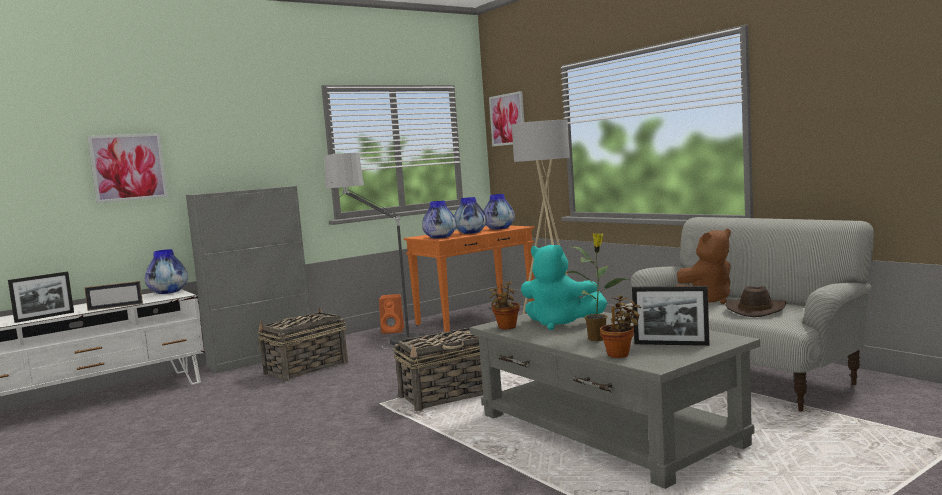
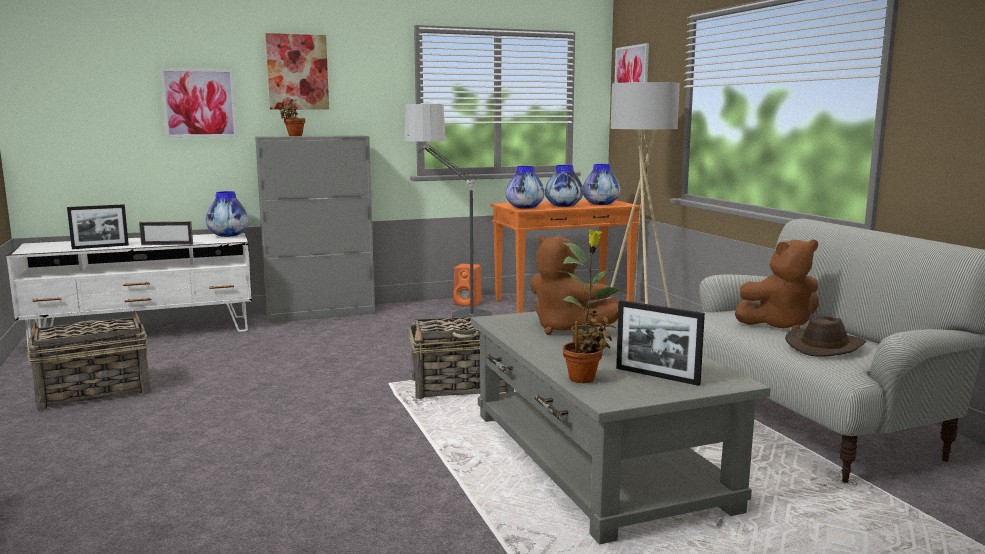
camera: 15 degrees right, 5 degrees up
(220, 132) = (297, 72): none -> picture
(305, 369) = (351, 332): basket -> basket (93, 393)
(506, 327) = (506, 324): potted plant -> potted plant (294, 136)
(560, 324) = (566, 329): turquoise plush toy -> brown plush toy

